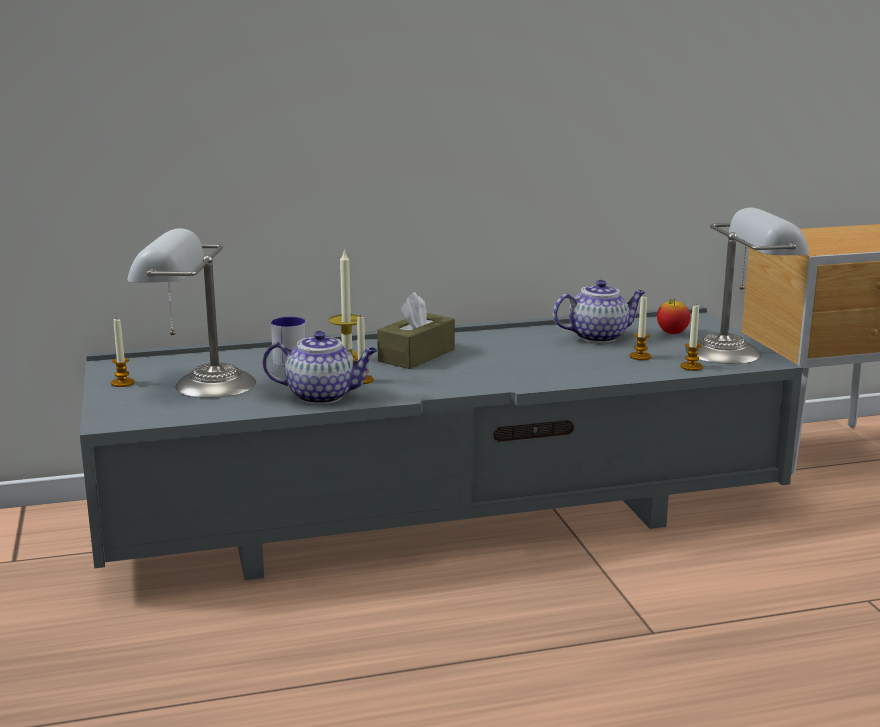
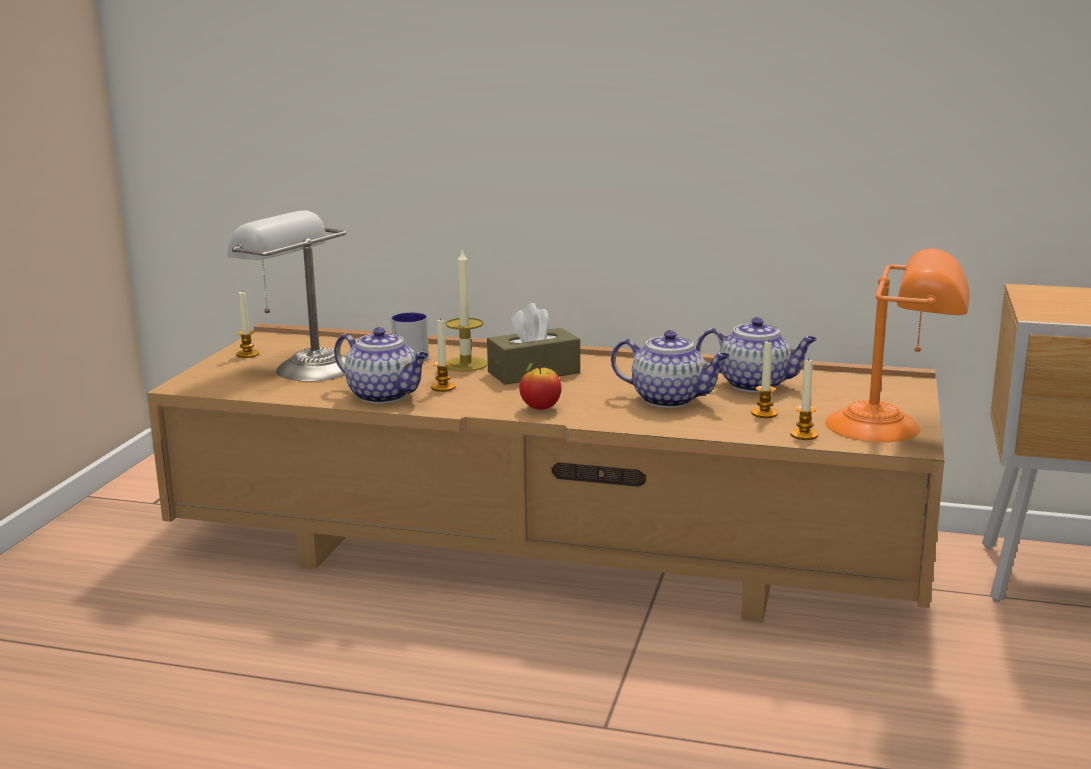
camera: 30 degrees right, 0 degrees up
(441, 508) = (550, 544): grey tv stand -> brown tv stand
(557, 358) = (670, 399): none -> teapot
(672, 333) = (847, 395): apple -> apple (540, 408)
(737, 350) = (893, 426): white table lamp -> orange table lamp

